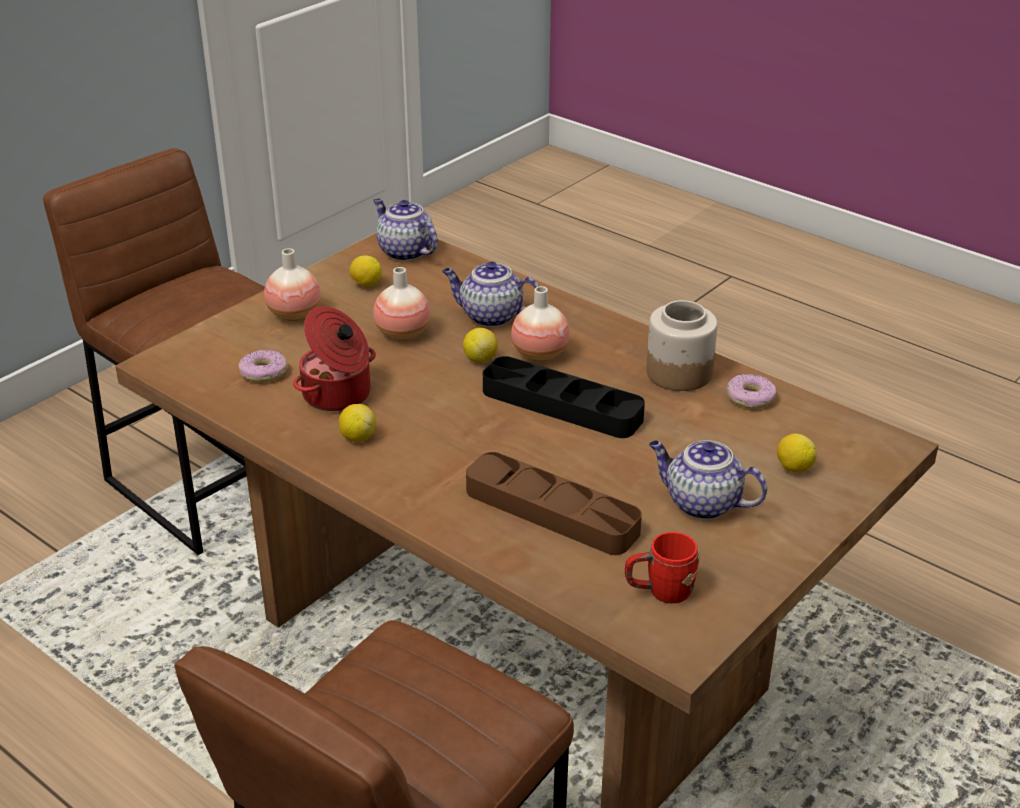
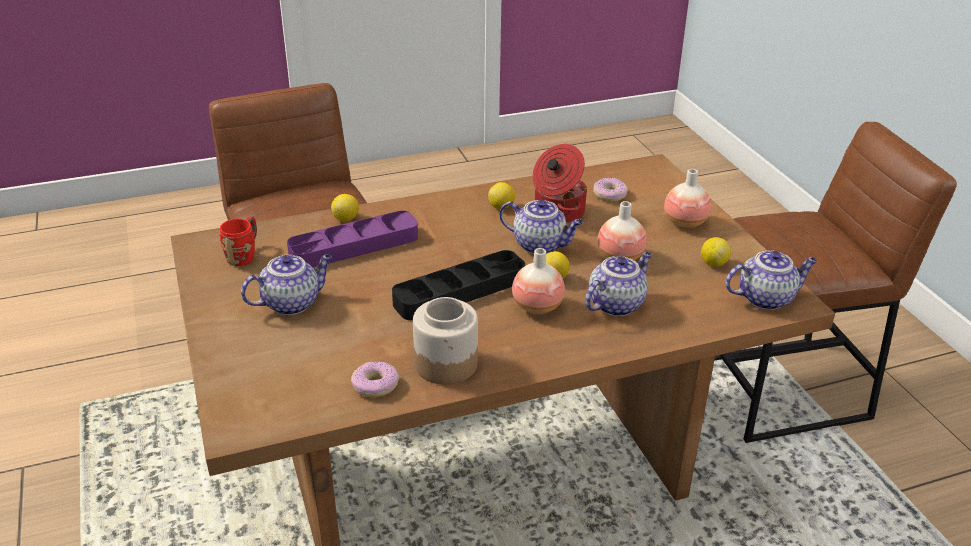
camera: 120 degrees right, 0 degrees up
(423, 385) = (540, 245): none -> teapot
(551, 511) = (354, 246): brown tray -> purple tray
(794, 468) = (275, 361): lemon -> lemon (346, 218)

